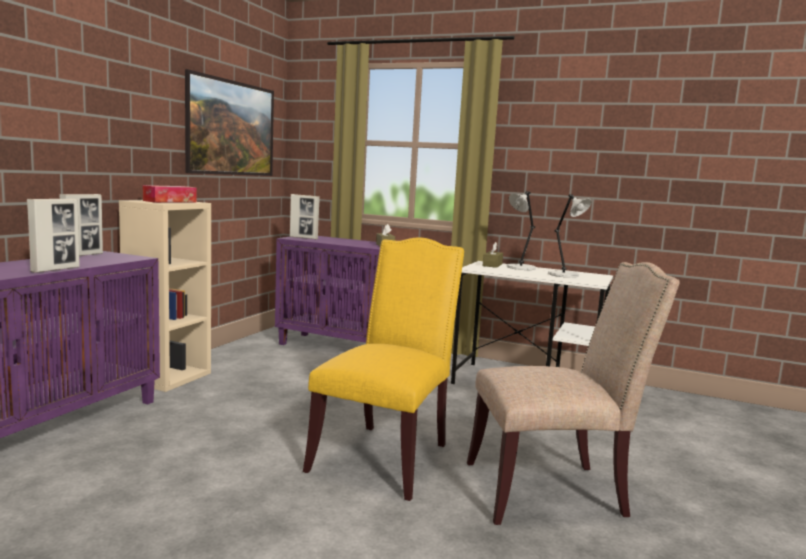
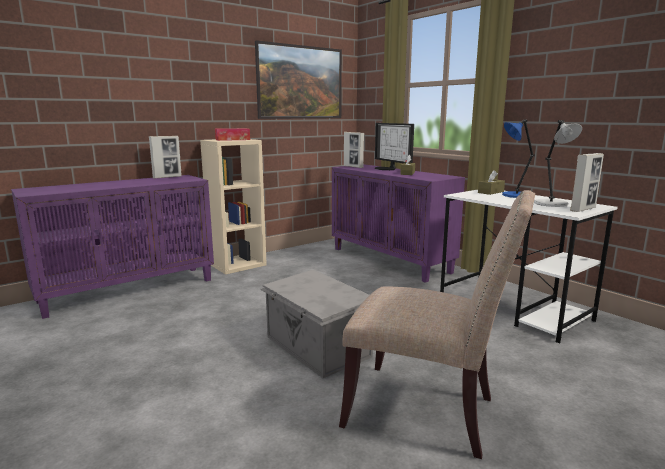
camera: 30 degrees right, 5 degrees up
(56, 269) = (127, 186): picture frame -> picture frame (583, 209)
(348, 240) = (387, 168): none -> monitor
(385, 456) = (316, 347): yellow chair -> grey storage box
(519, 268) = (515, 195): grey table lamp -> blue table lamp

